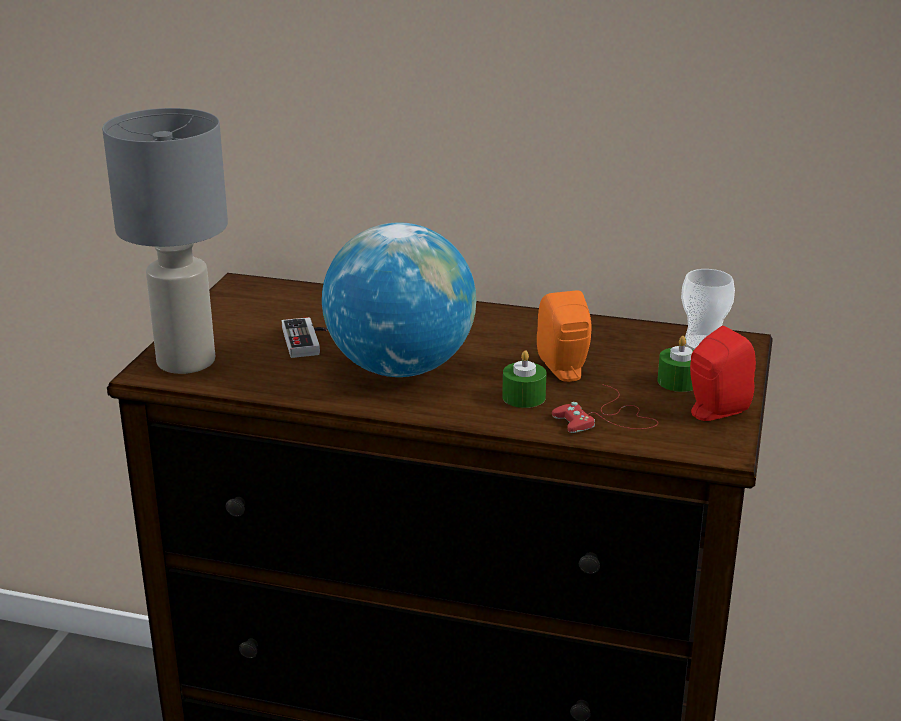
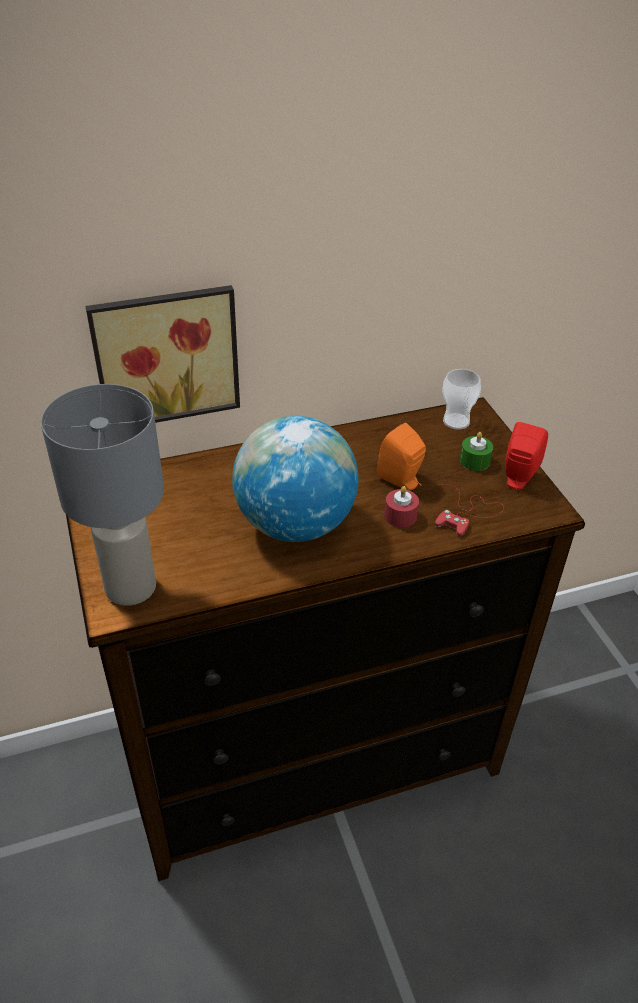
camera: 35 degrees left, 15 degrees up
(307, 341) = (202, 525): game controller -> none
(357, 156) = (166, 354): none -> picture
(523, 397) = (400, 516): green candle -> red candle

